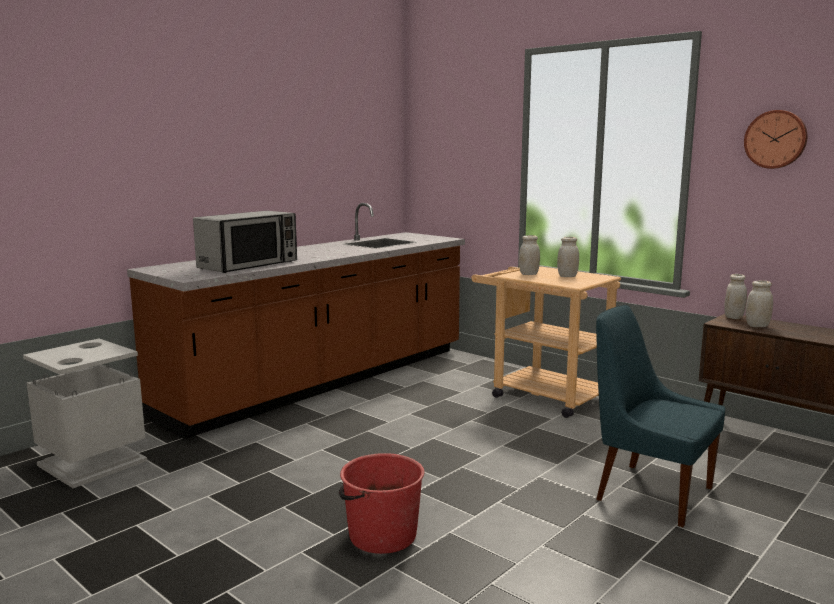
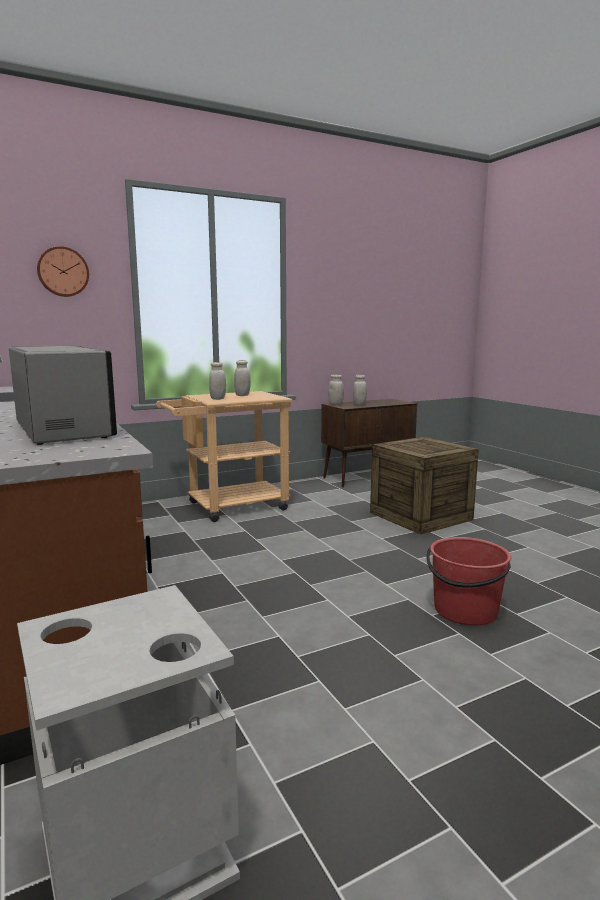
camera: 70 degrees left, 0 degrees up
(649, 492) = (420, 516): blue chair -> crate
(776, 139) = (335, 282): wall clock -> wall clock (63, 272)

